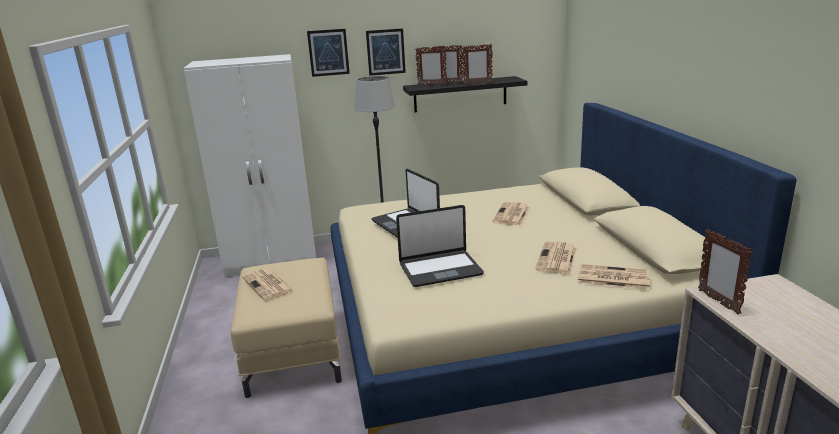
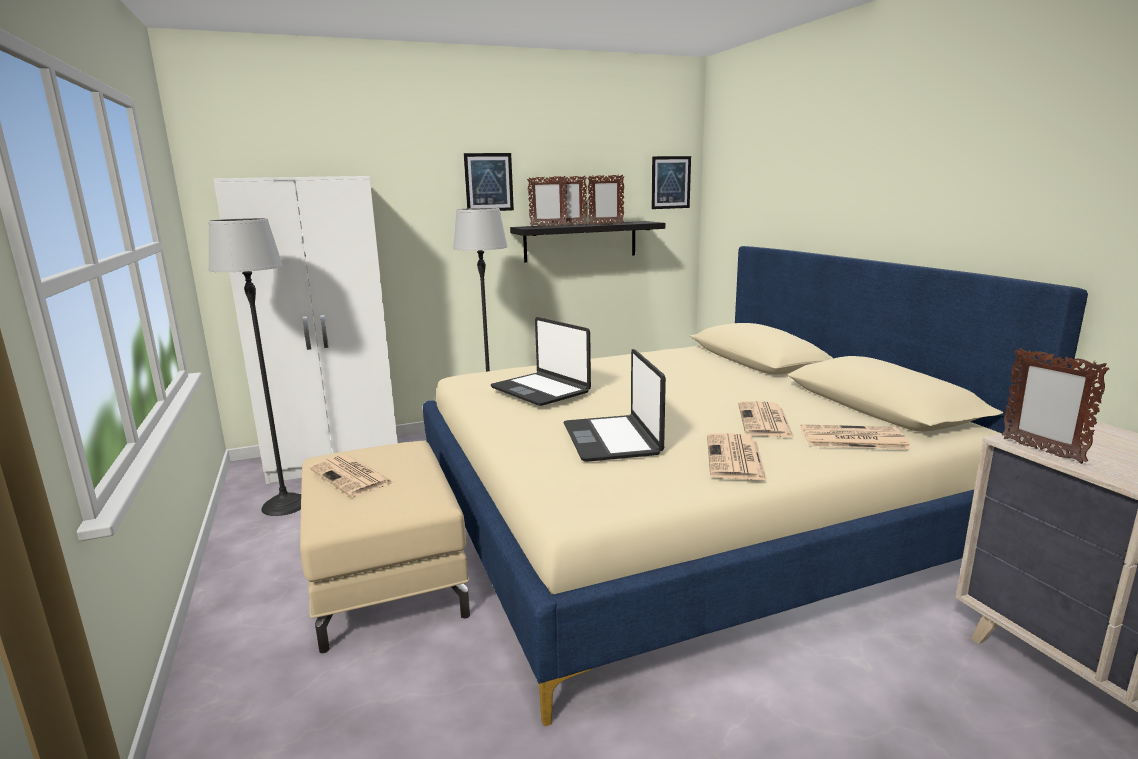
camera: 10 degrees left, 5 degrees down
(235, 294) = (284, 505): none -> floor lamp
(328, 52) = (414, 179): picture -> picture (670, 182)
(440, 269) = (612, 439): laptop -> laptop turned 105 degrees clockwise
(511, 215) = (676, 376): newspaper -> newspaper (735, 458)

